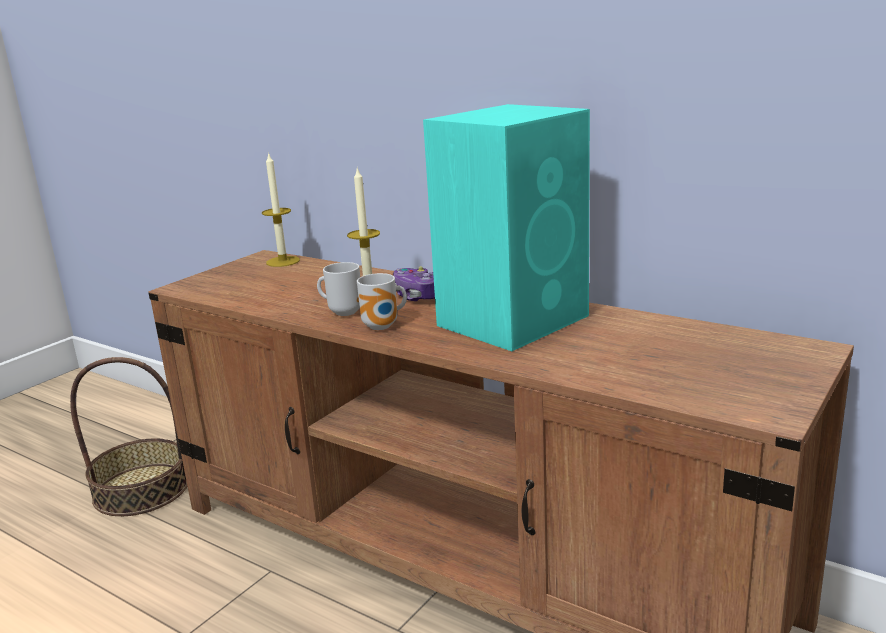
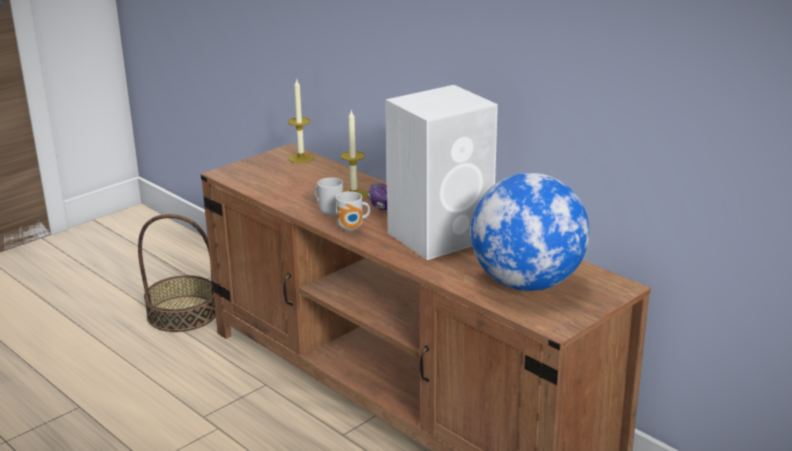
camera: 10 degrees right, 5 degrees up
(515, 319) = (442, 235): turquoise speaker -> white speaker
(679, 362) = (527, 283): none -> globe

